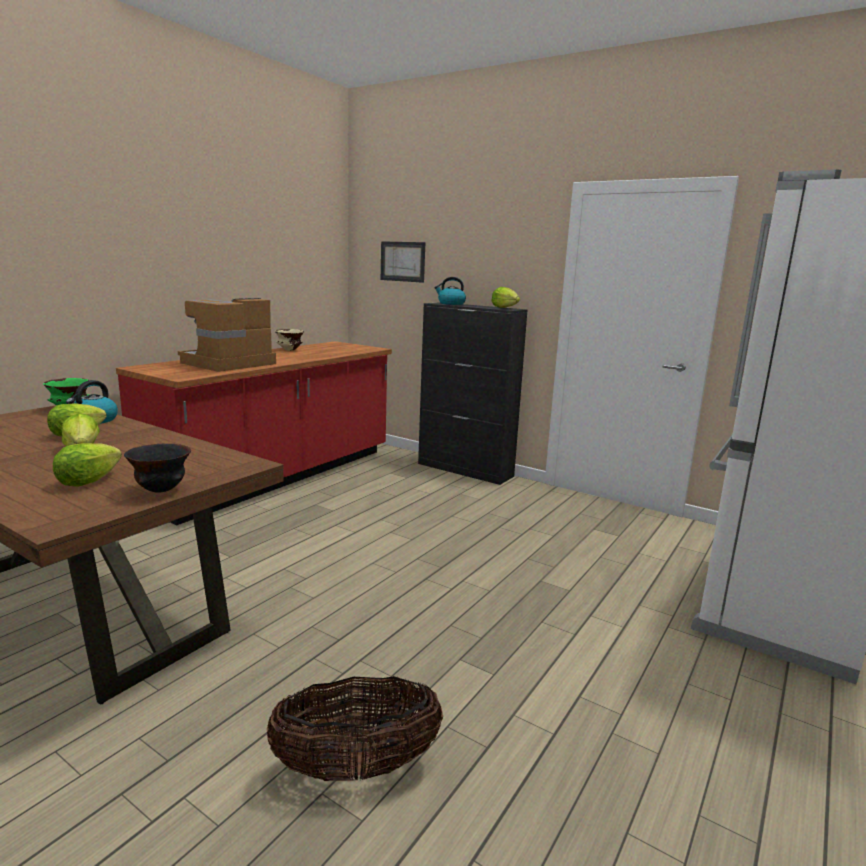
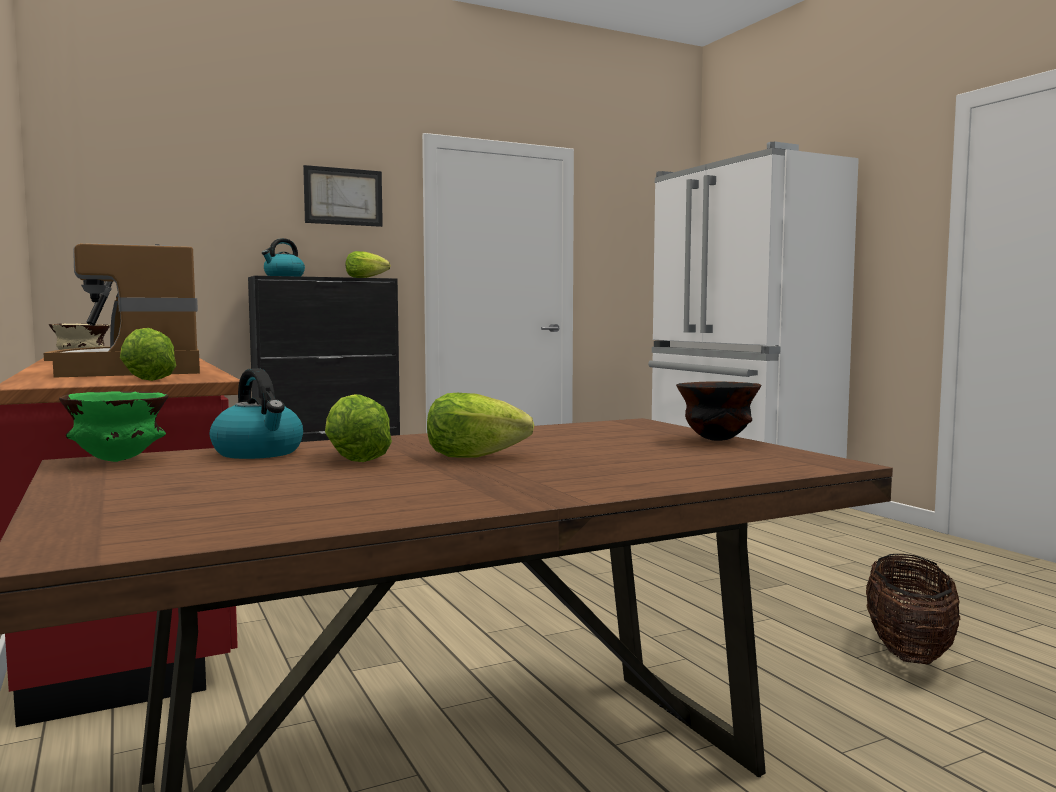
camera: 60 degrees left, 10 degrees down
(87, 481) = (653, 456): lettuce -> lettuce (146, 379)
(402, 261) = (164, 217): picture -> picture (343, 196)

